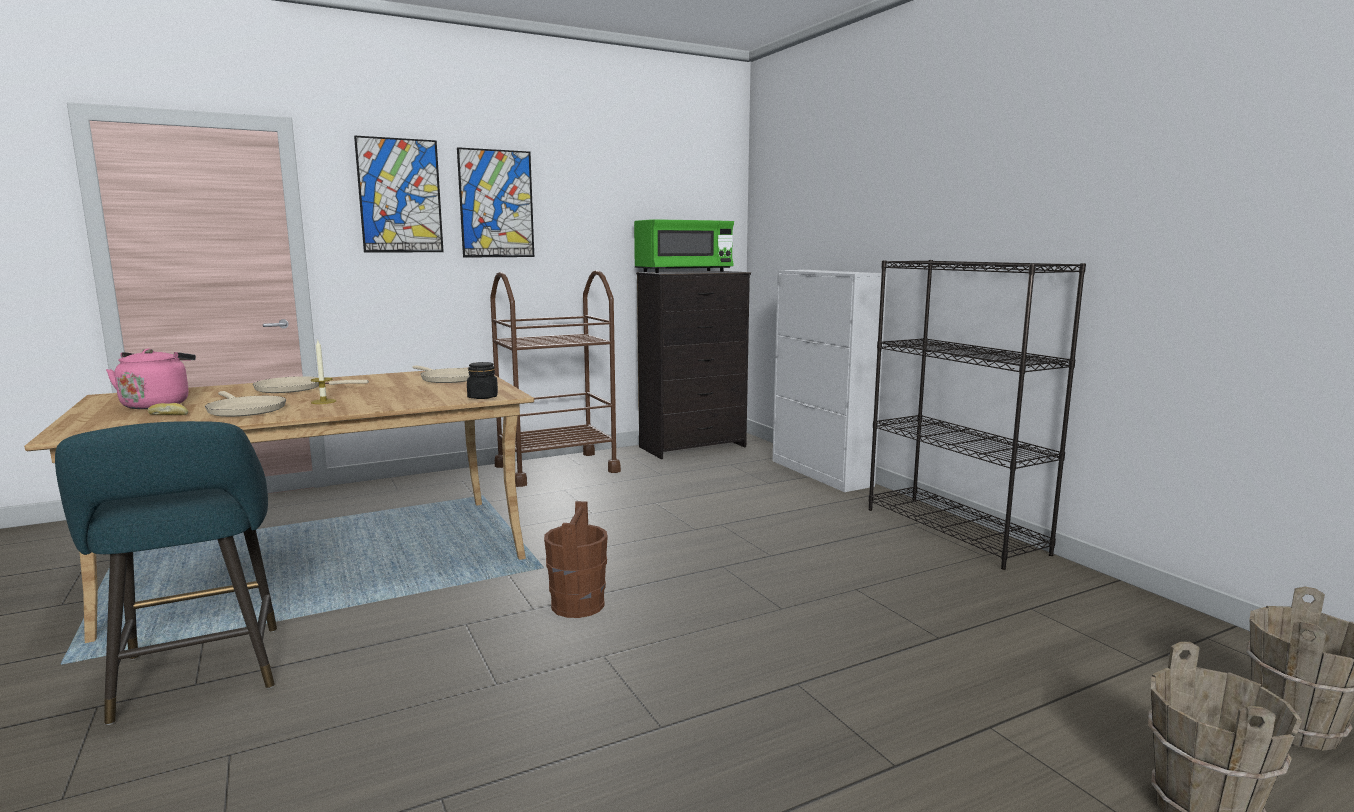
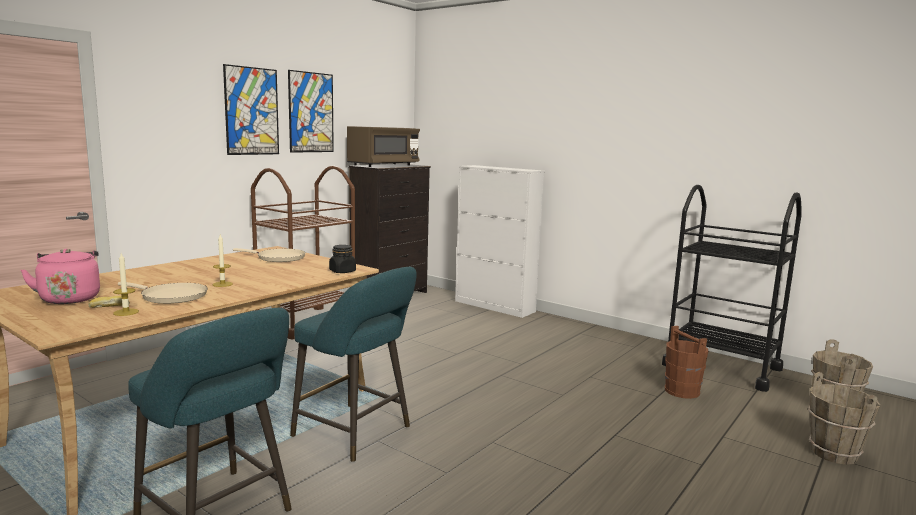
camera: 25 degrees left, 0 degrees up
(168, 421) = (126, 312): none -> candle
(294, 388) = (165, 275): beige frying pan -> none
(400, 196) = (179, 103): picture -> picture (311, 112)
(452, 610) = (356, 434): none -> turquoise stool
(578, 605) = (439, 414): brown bucket -> brown bucket (681, 391)
(683, 272) = (383, 165): green microwave -> brown microwave
(955, 531) = (606, 334): black bookcase -> none
(1117, 610) = (721, 367): none -> black cart

